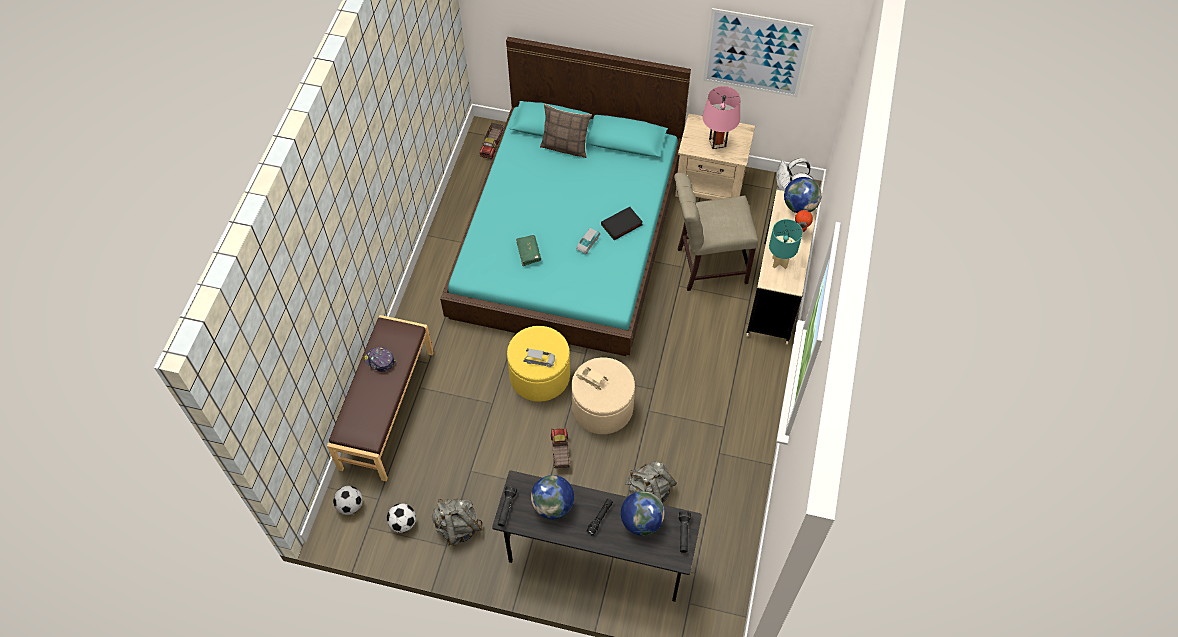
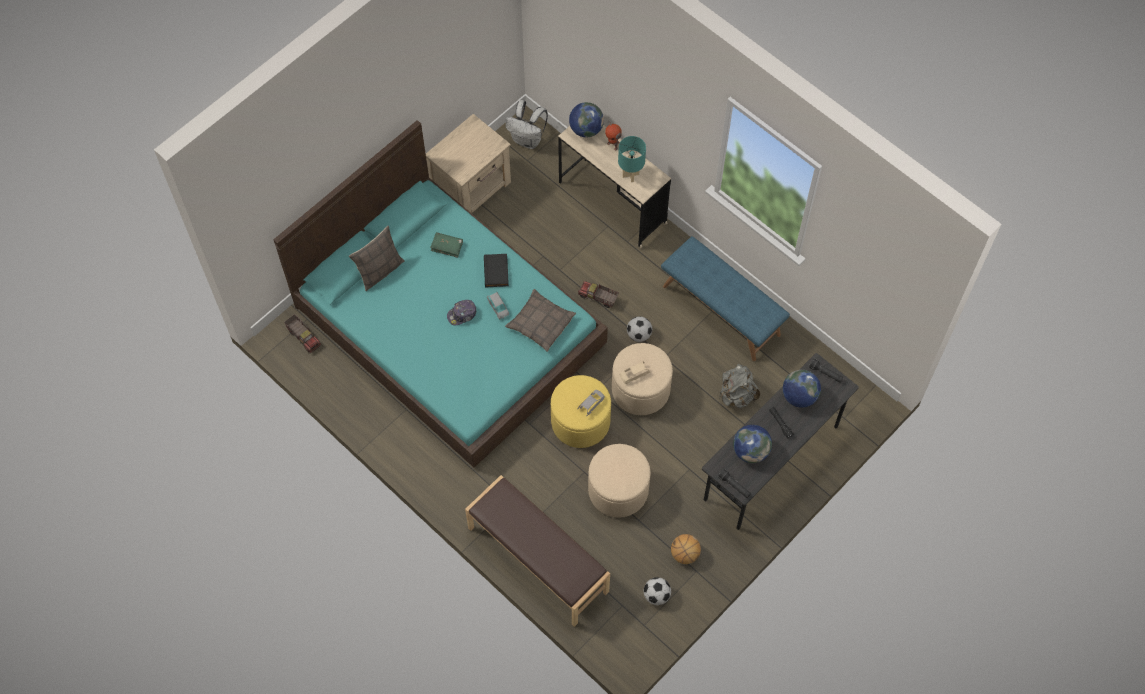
camera: 60 degrees left, 5 degrees up
(350, 505) = (615, 631): football -> football (639, 335)
(379, 361) = (517, 528): cap -> cap (462, 314)
(457, 527) = (684, 554): grey backpack -> basketball
(490, 439) = (618, 490): none -> beige ottoman
(528, 252) = (478, 357): green book -> green book (447, 246)
(560, 452) = (662, 442): toy truck -> toy truck (598, 298)
(593, 282) = (540, 323): none -> pillow
(707, 265) = (554, 237): beige chair -> none
(717, 142) = (472, 151): pink table lamp -> none
(730, 434) = (721, 310): none -> blue bench
(756, 53) = (455, 62): picture -> none

